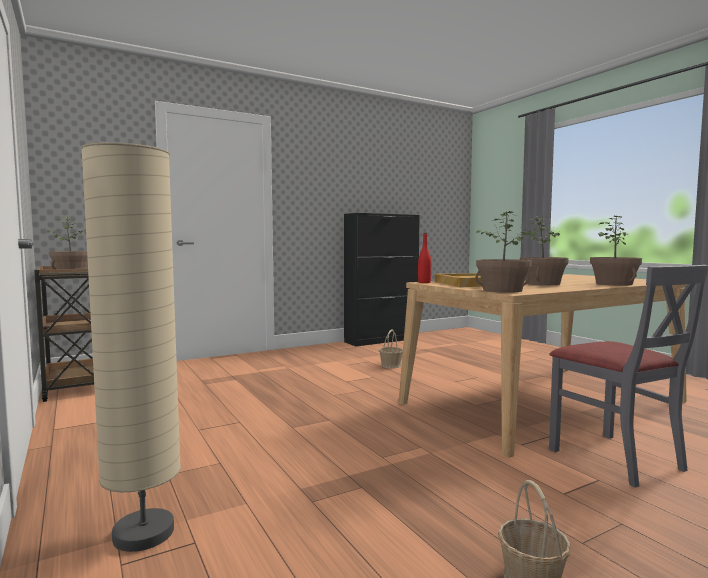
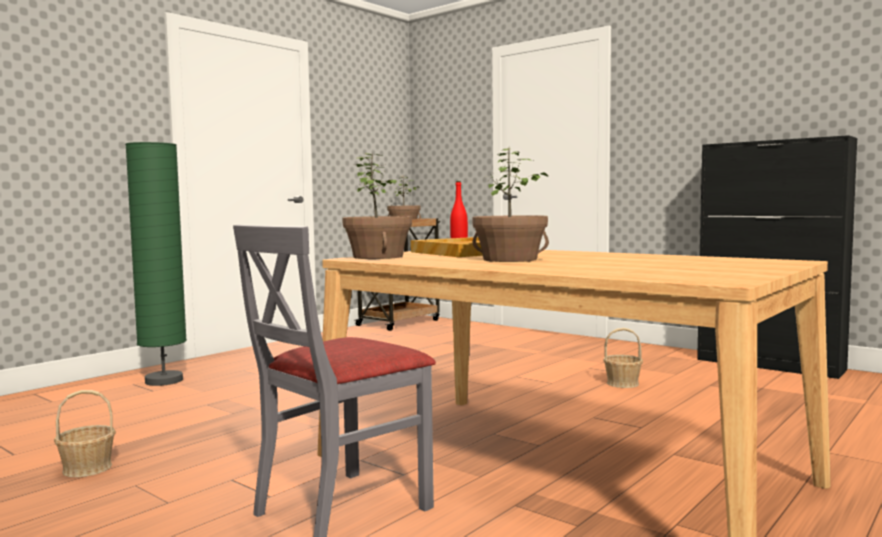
camera: 70 degrees right, 0 degrees up
(143, 533) = (164, 381): beige floor lamp -> green floor lamp
(614, 284) = (566, 270): potted plant -> none

